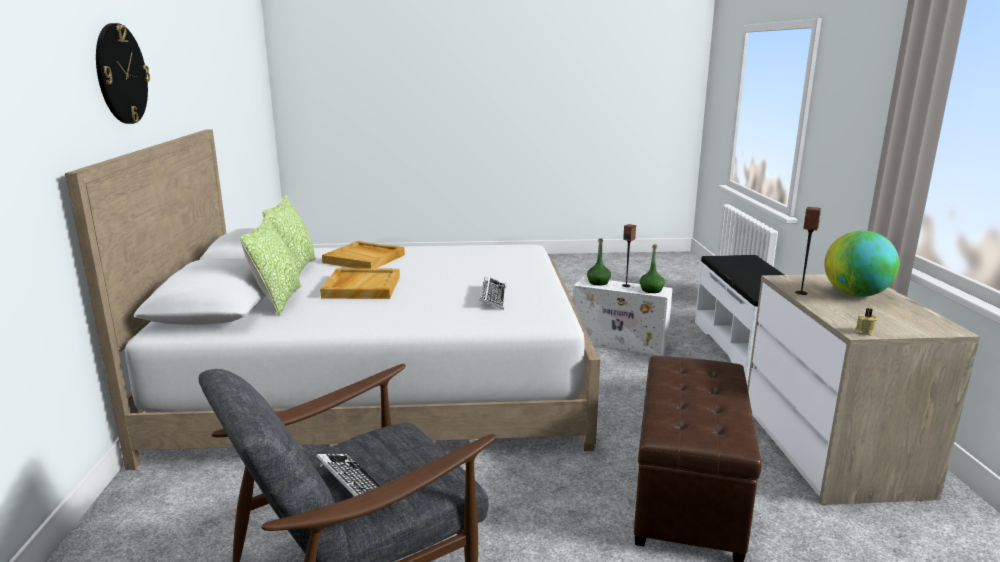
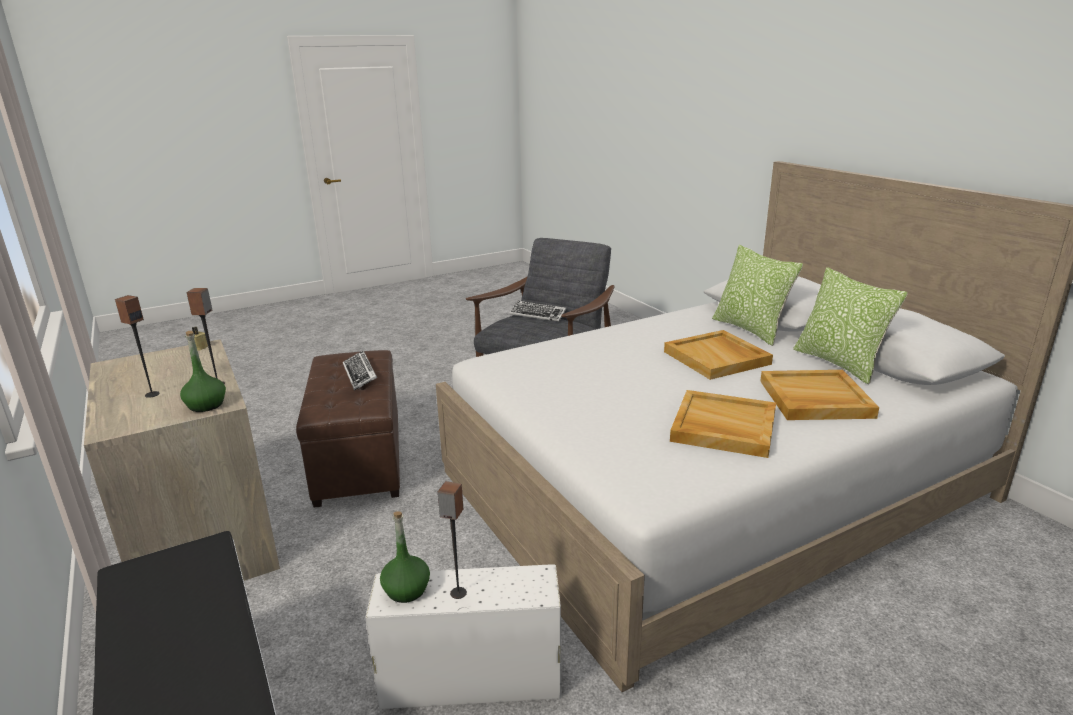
camera: 155 degrees right, 5 degrees up
(121, 74) = (899, 100): wall clock -> none
(445, 258) = (722, 427): none -> beige tray
(493, 297) = (569, 375): keyboard -> keyboard (360, 374)
(598, 282) = (515, 588): green bottle -> green bottle (206, 405)
(855, 294) = (152, 394): globe -> speaker

